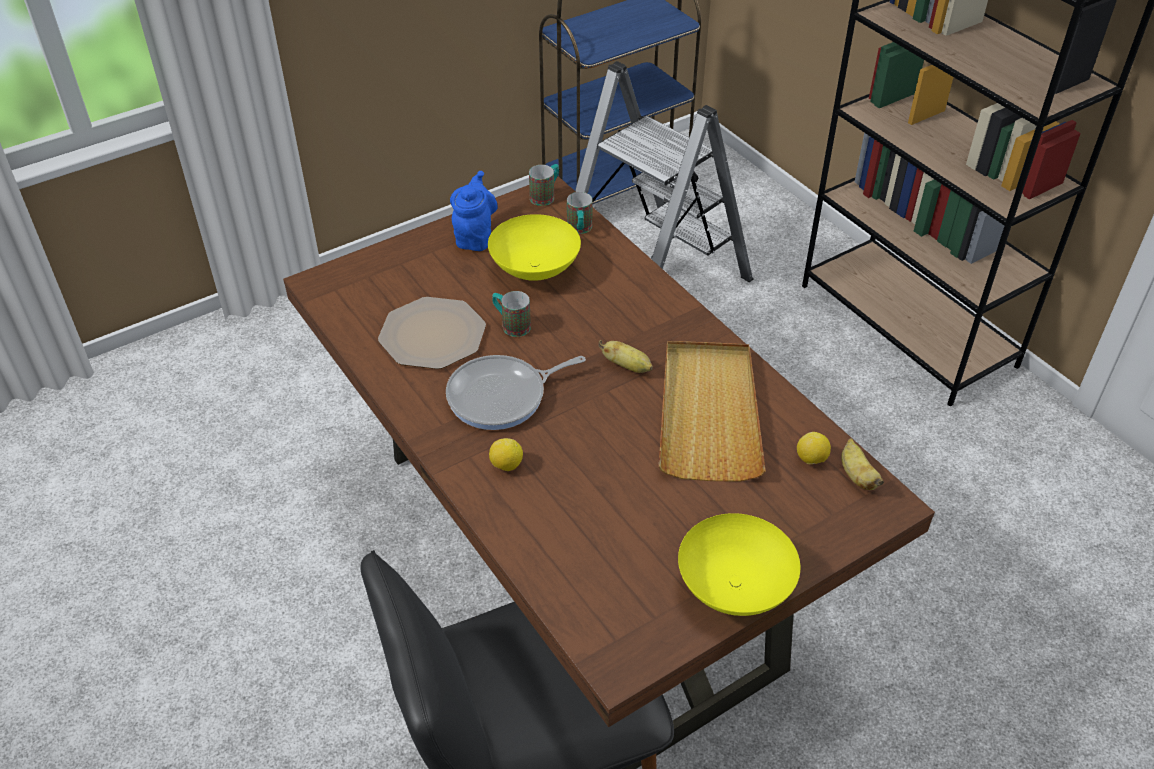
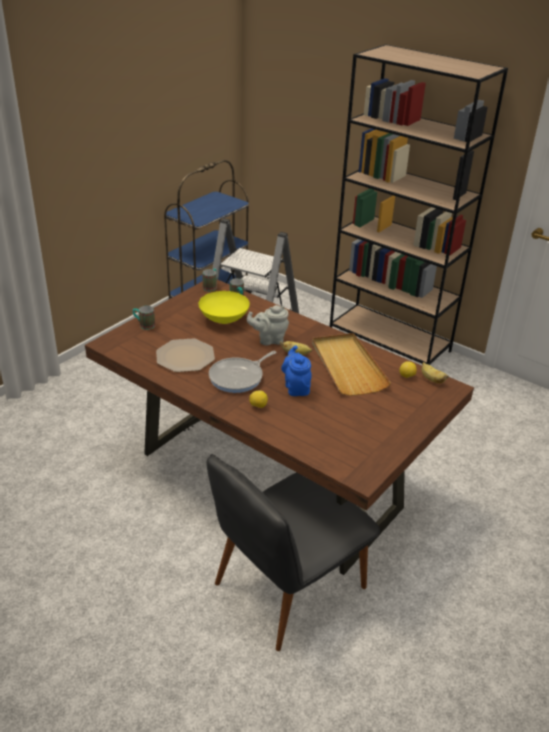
camera: 20 degrees left, 10 degrees down
(474, 236) = (182, 310): blue teapot -> blue teapot (296, 387)
(511, 325) = (225, 345): mug -> mug (144, 325)
(593, 327) = (269, 340): none -> grey teapot
(735, 586) = (400, 434): yellow bowl -> none

